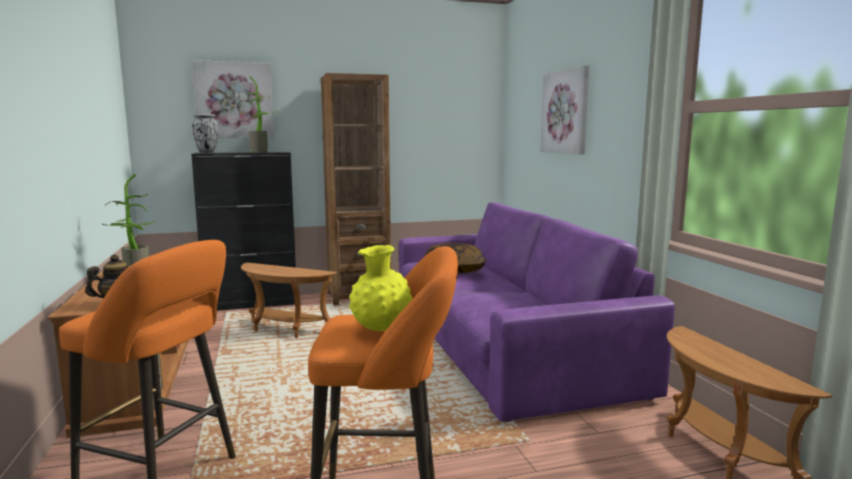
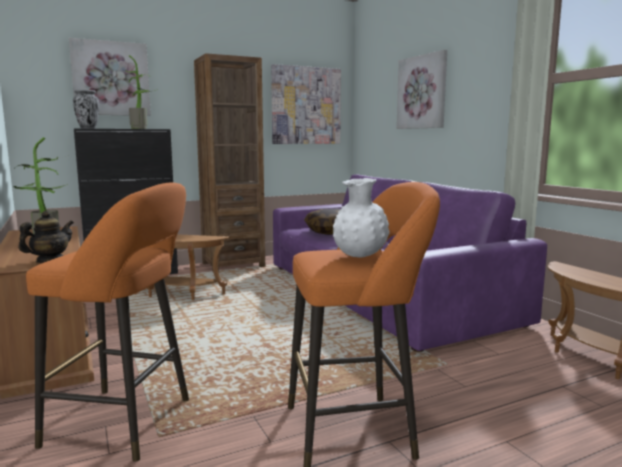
camera: 10 degrees left, 0 degrees up
(381, 329) = (359, 257): yellow vase -> white vase
(446, 122) = (306, 106): none -> picture

